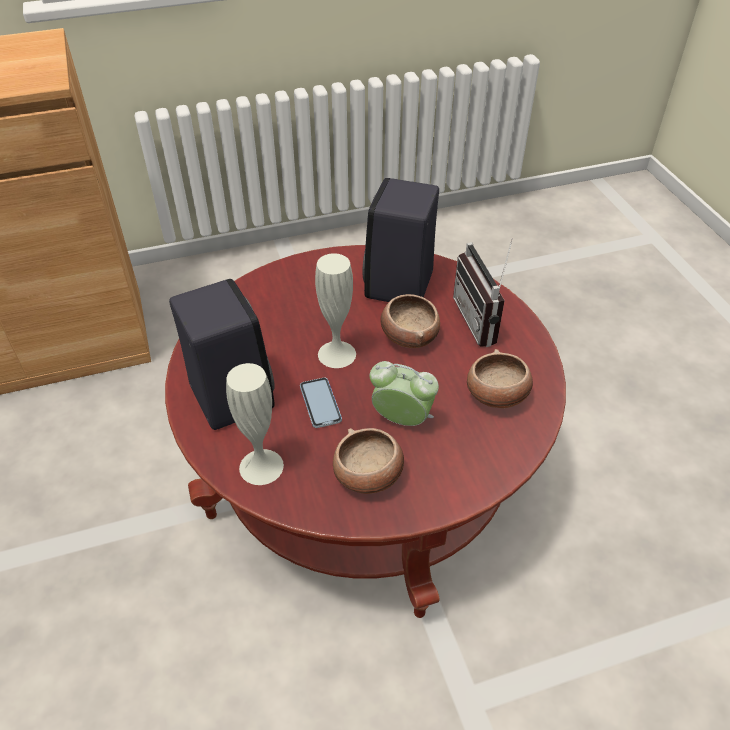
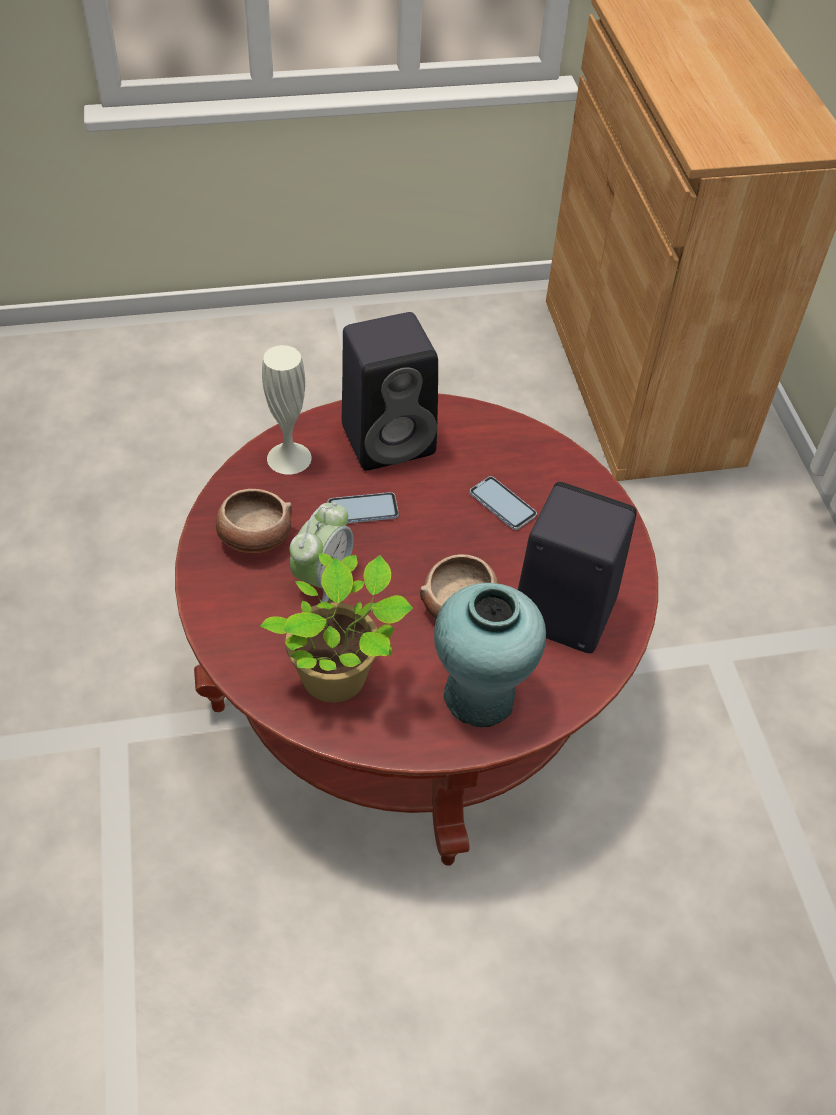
camera: 95 degrees right, 5 degrees up
(300, 320) = (502, 504): none -> phone
(337, 354) = (438, 532): white vase -> none
(483, 320) = (479, 695): radio -> turquoise vase
(496, 396) = (339, 677): bowl -> potted plant

